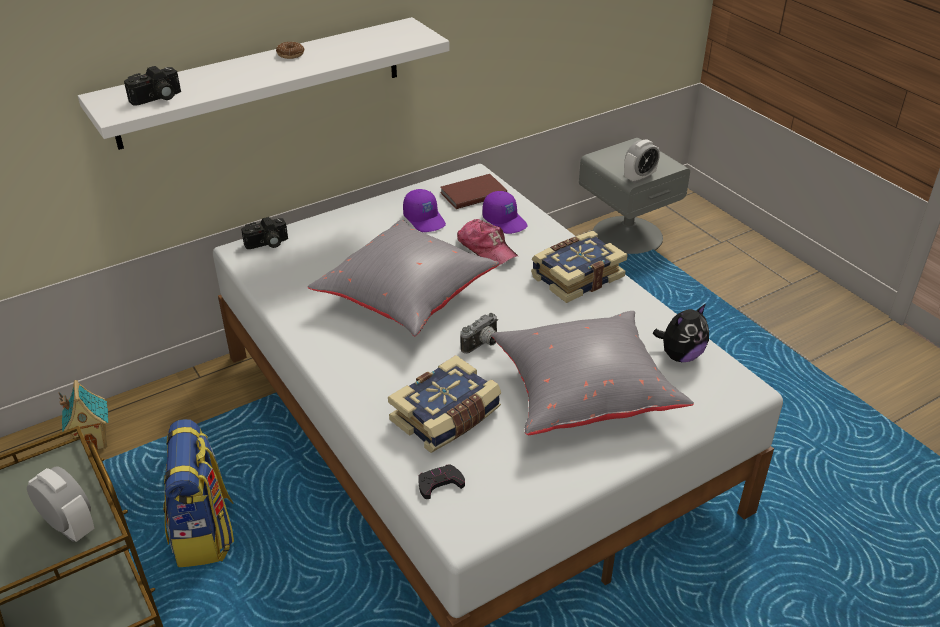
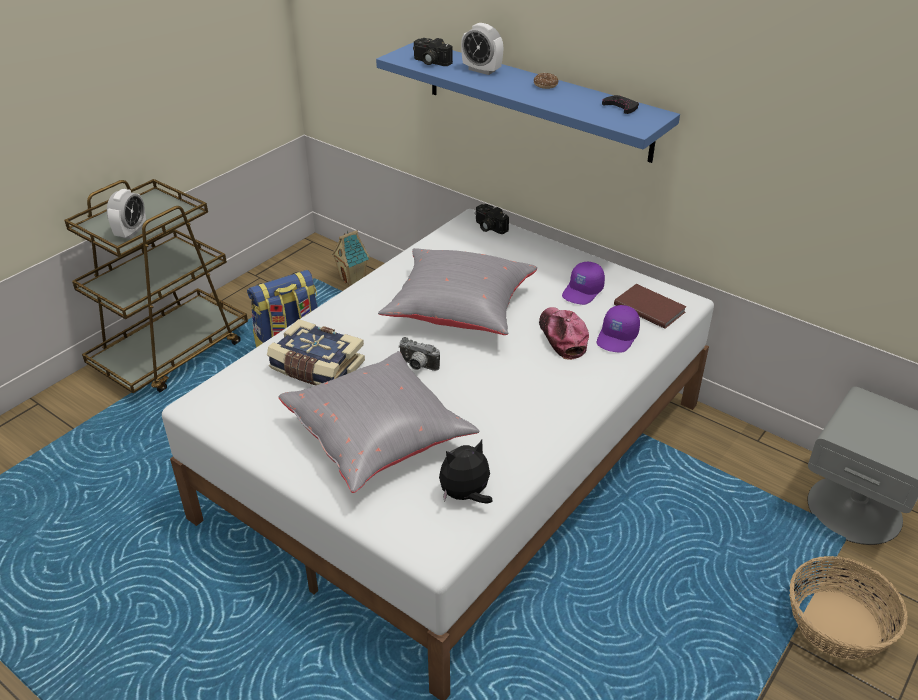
camera: 70 degrees right, 0 degrees up
(262, 82) = (536, 100): white shelf -> blue shelf
(440, 483) = (242, 382): black game controller -> black game controller (621, 107)
(486, 248) = (562, 337): cap -> cap turned 135 degrees clockwise
(576, 277) = (554, 401): book -> none
(639, 178) = (849, 439): alarm clock -> alarm clock (481, 70)
(680, 355) = (465, 495): plush toy -> plush toy turned 120 degrees clockwise
(726, 283) = (838, 624): none -> basket

